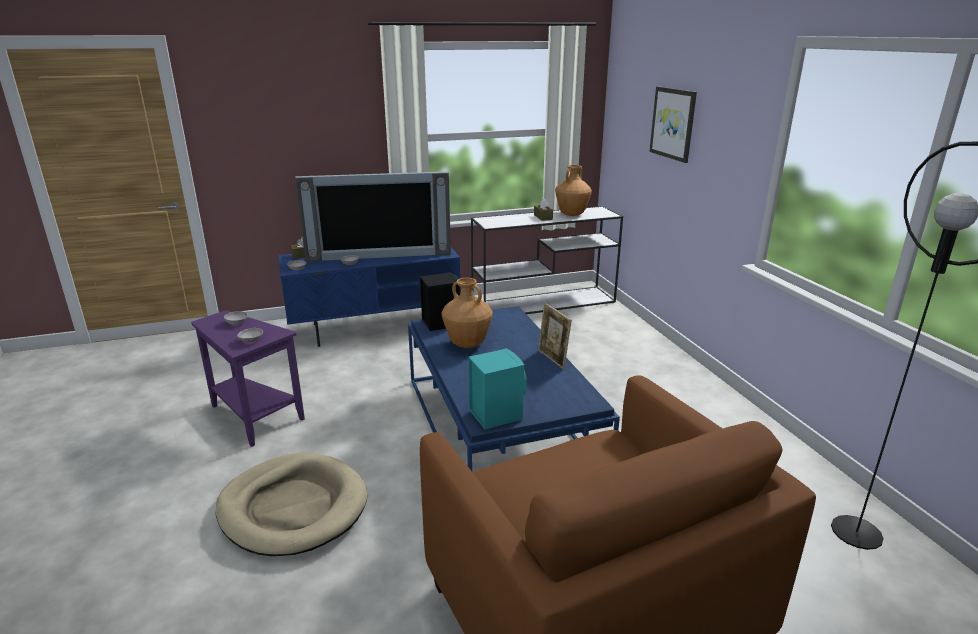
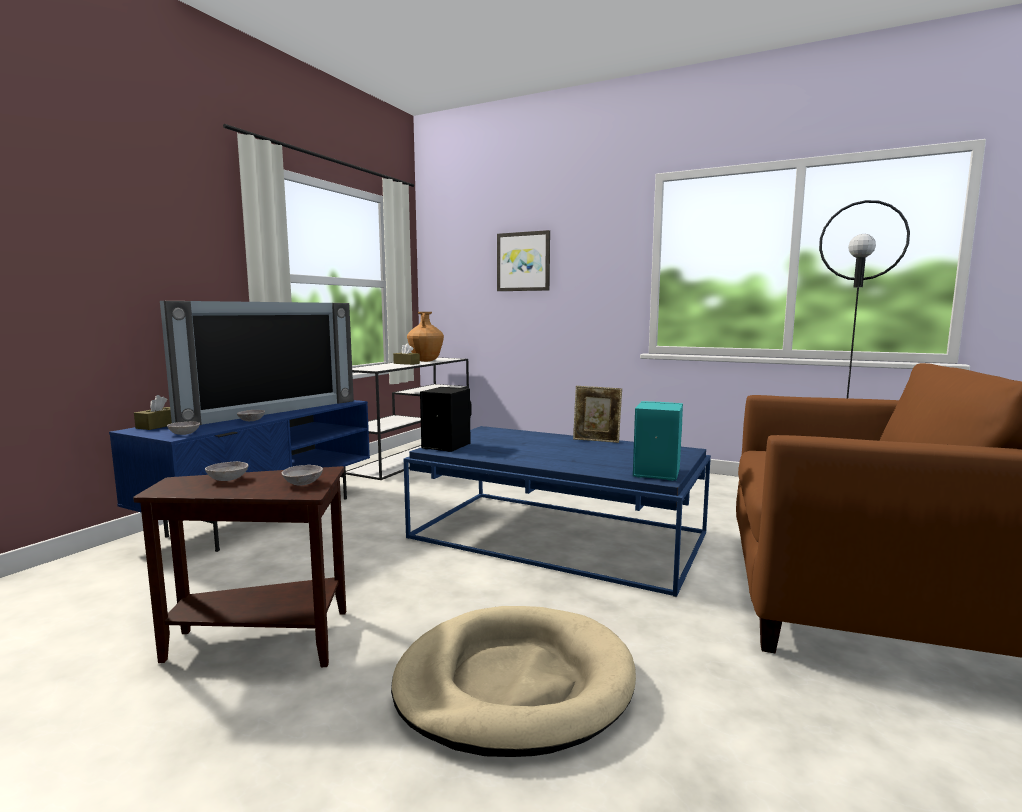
camera: 45 degrees left, 15 degrees down
(254, 418) = (265, 641): purple side table -> brown side table
(467, 344) = (509, 450): brown vase -> none

